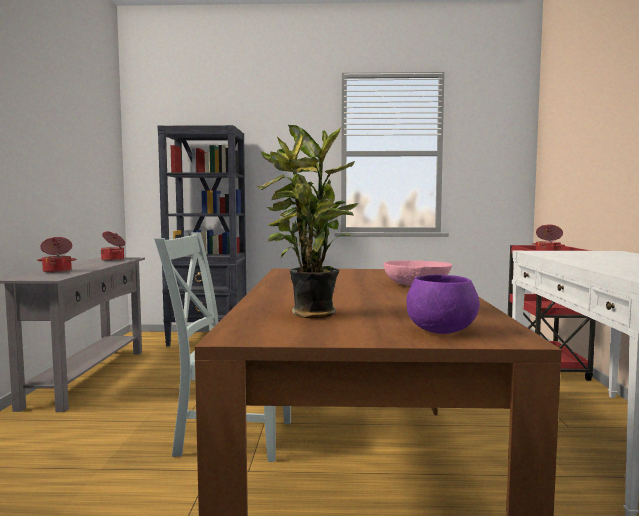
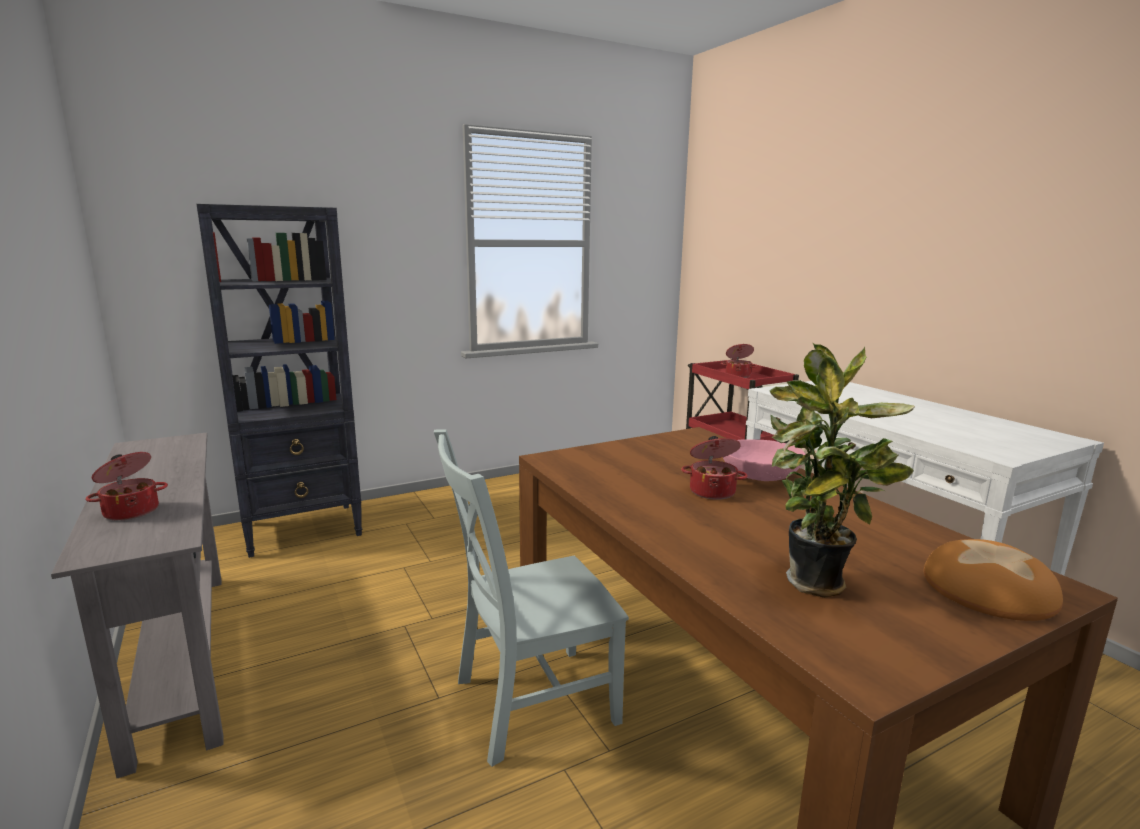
camera: 30 degrees left, 10 degrees up
(113, 259) = (164, 449): cooking pot -> cooking pot (712, 491)
(440, 331) = (987, 590): purple bowl -> bread

